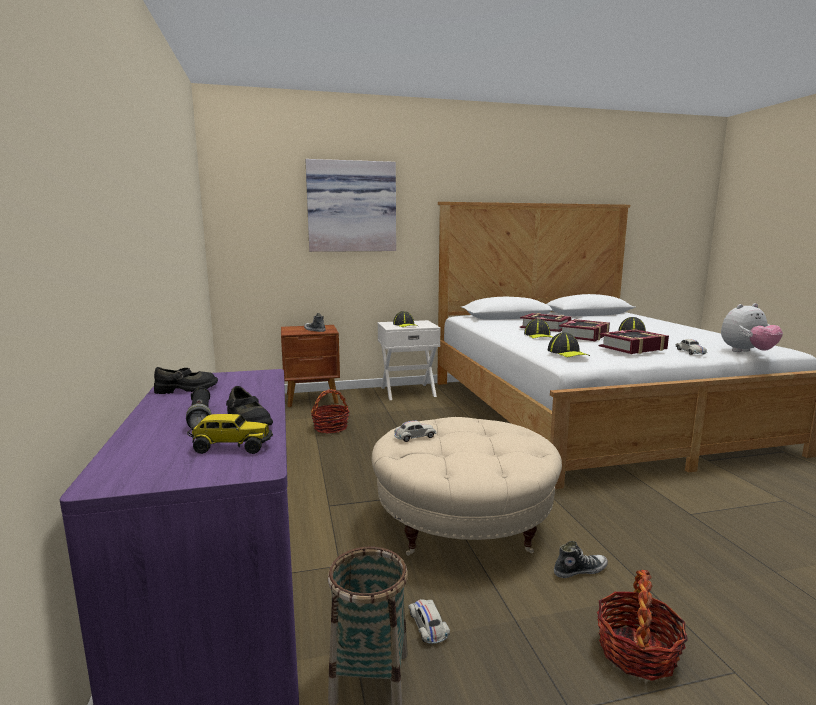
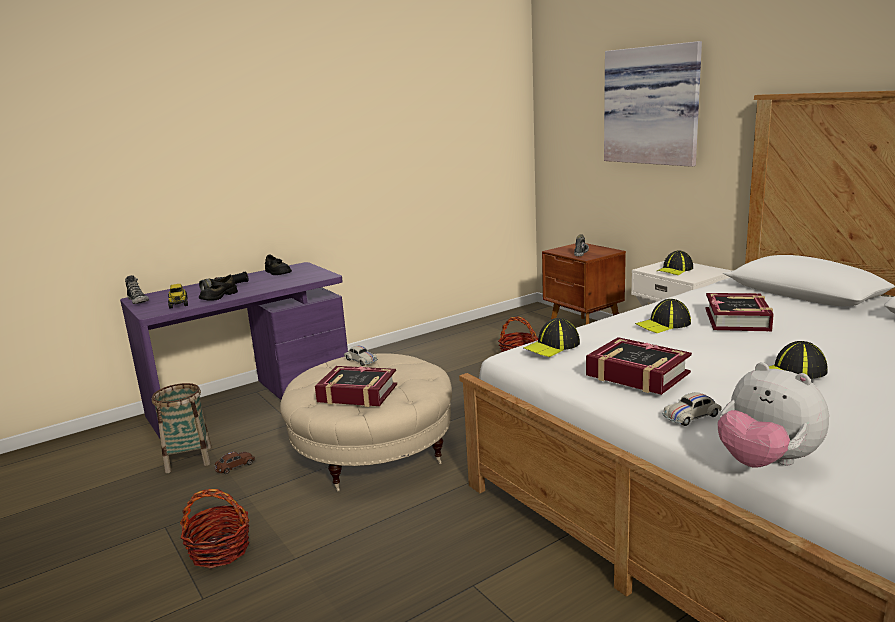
camera: 70 degrees right, 5 degrees up
(427, 625) = (235, 466): white toy car -> brown toy car
(579, 570) = (319, 517): shoe -> shoe (138, 301)
(584, 336) = (689, 343): book -> book (357, 394)

